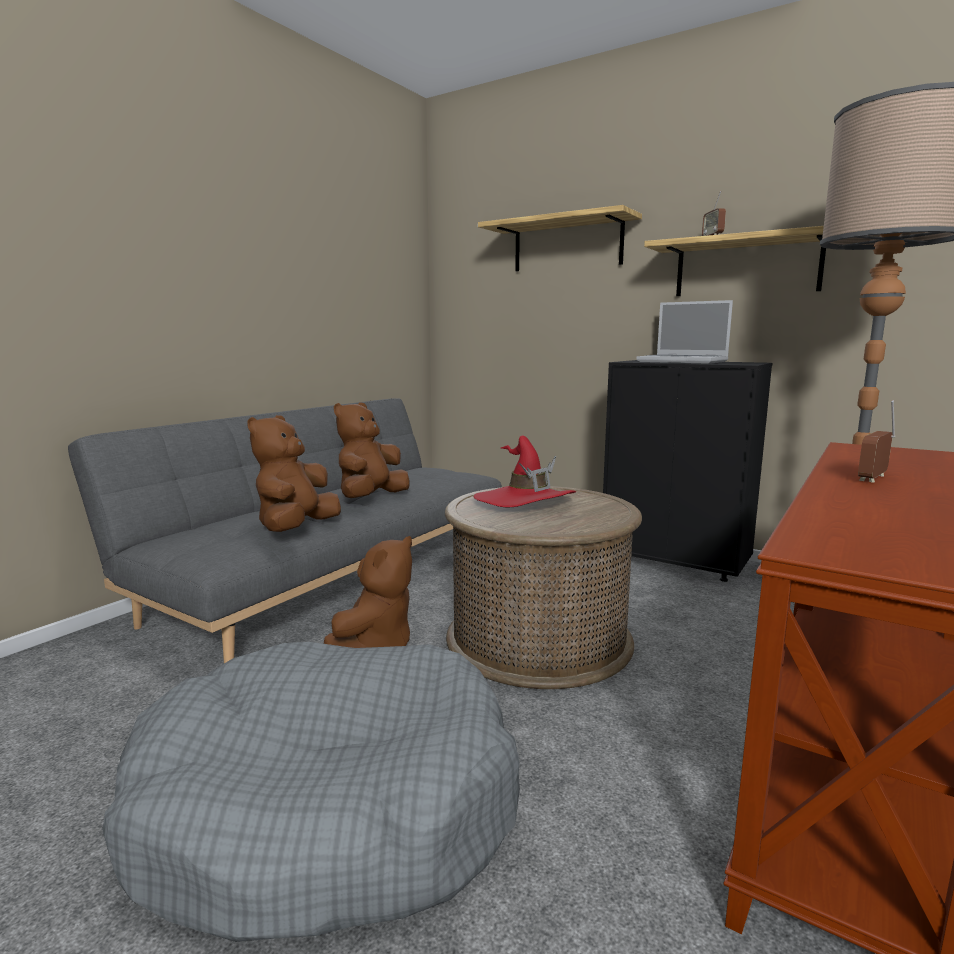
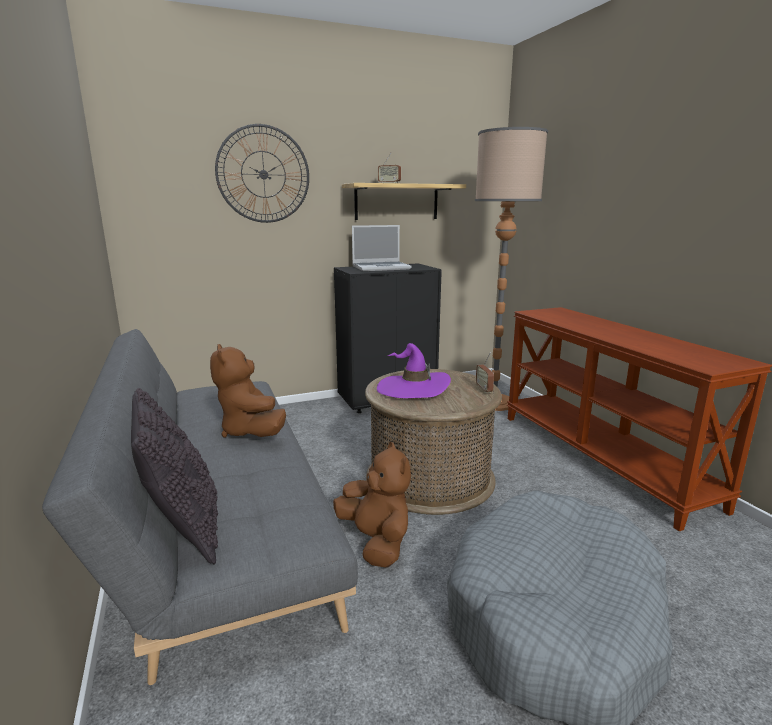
camera: 55 degrees left, 5 degrees up
(196, 525) = (184, 527): none -> black pillow
(296, 529) = (287, 479): brown plush toy -> none
(524, 501) = (413, 389): red hat -> purple hat
(567, 245) = (263, 174): shelf -> wall clock
(873, 478) = (600, 329): radio -> radio (484, 389)

